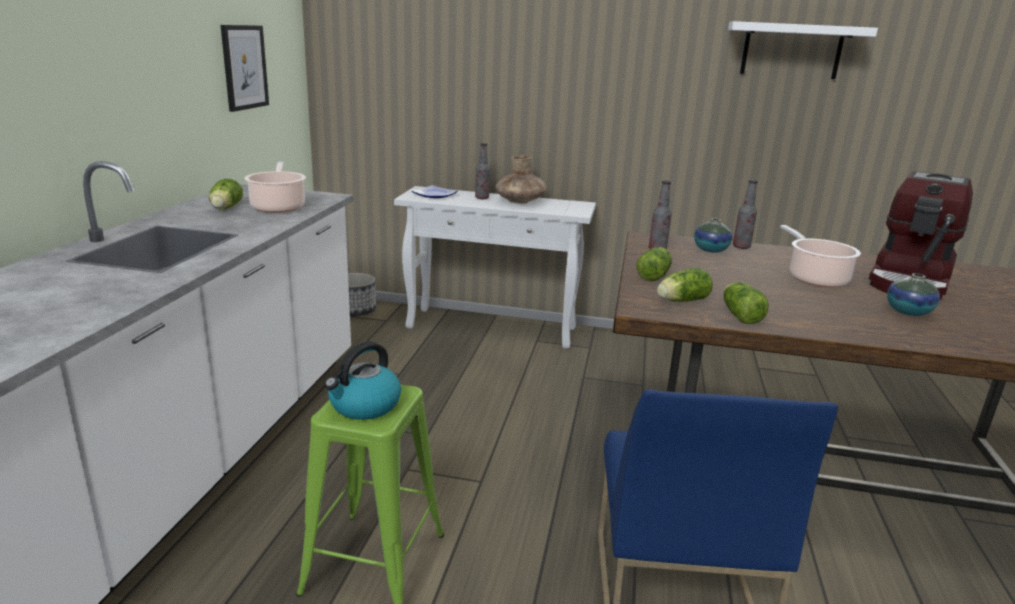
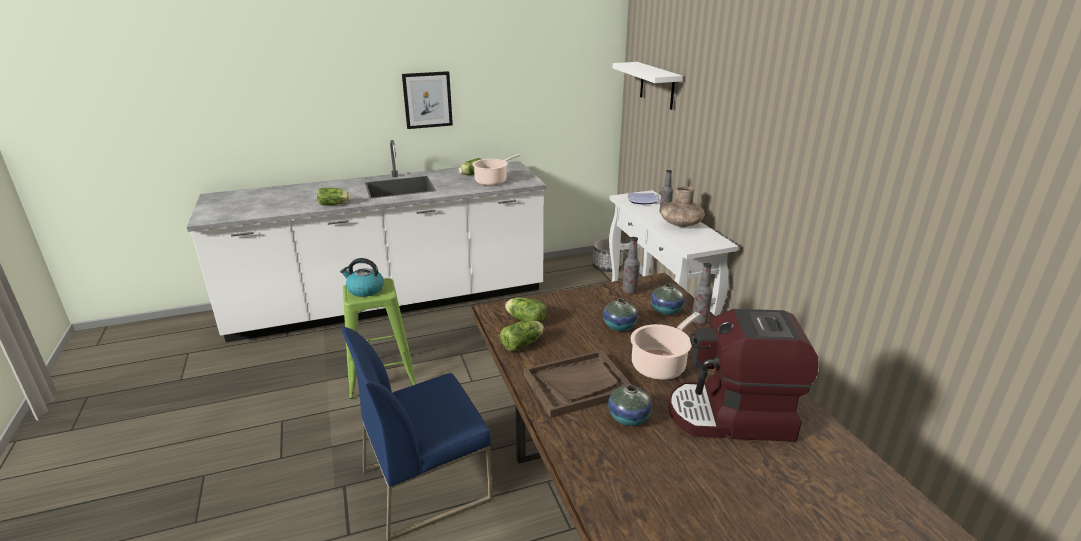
camera: 60 degrees right, 5 degrees up
(244, 67) = (545, 90): picture -> picture (427, 100)
(654, 275) = (567, 302): lettuce -> lettuce (335, 204)
(729, 271) = (619, 326): none -> vase
(791, 50) = (901, 146): white shelf -> white shelf (657, 85)
(841, 314) = (577, 385): none -> brown tray

